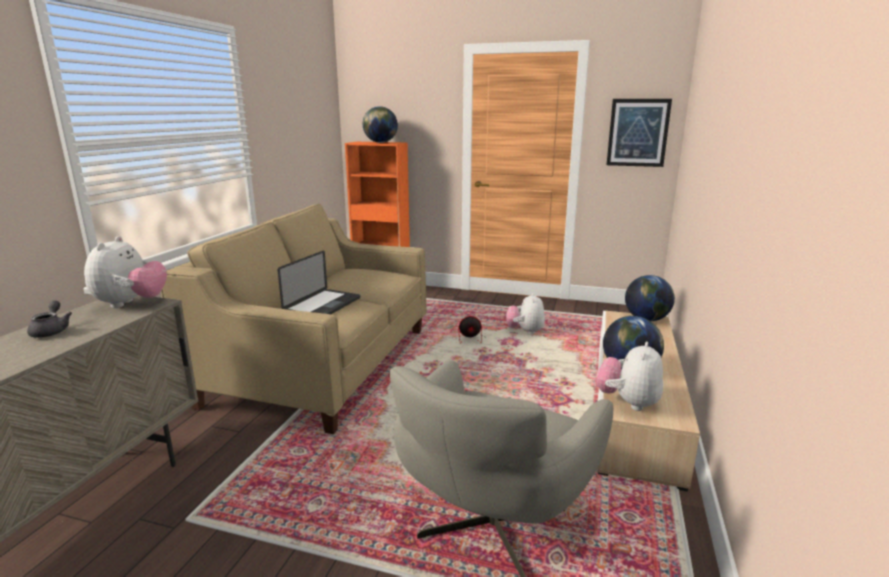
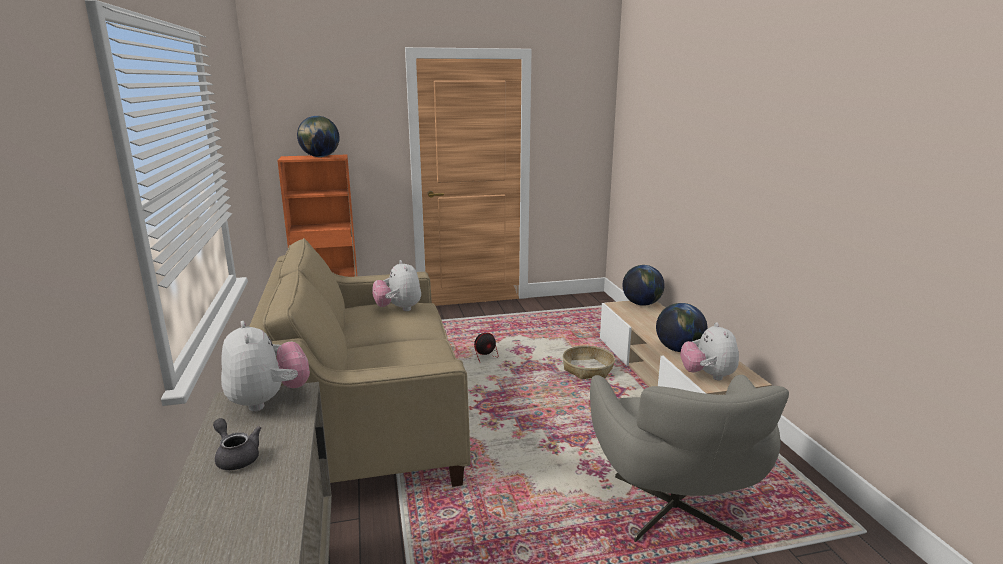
camera: 30 degrees left, 0 degrees up
(323, 306) = (395, 354): laptop -> none
(525, 331) = (523, 337): plush toy -> plush toy (398, 309)
(555, 374) = (588, 369): none -> basket
(638, 132) = (578, 135): picture -> none

